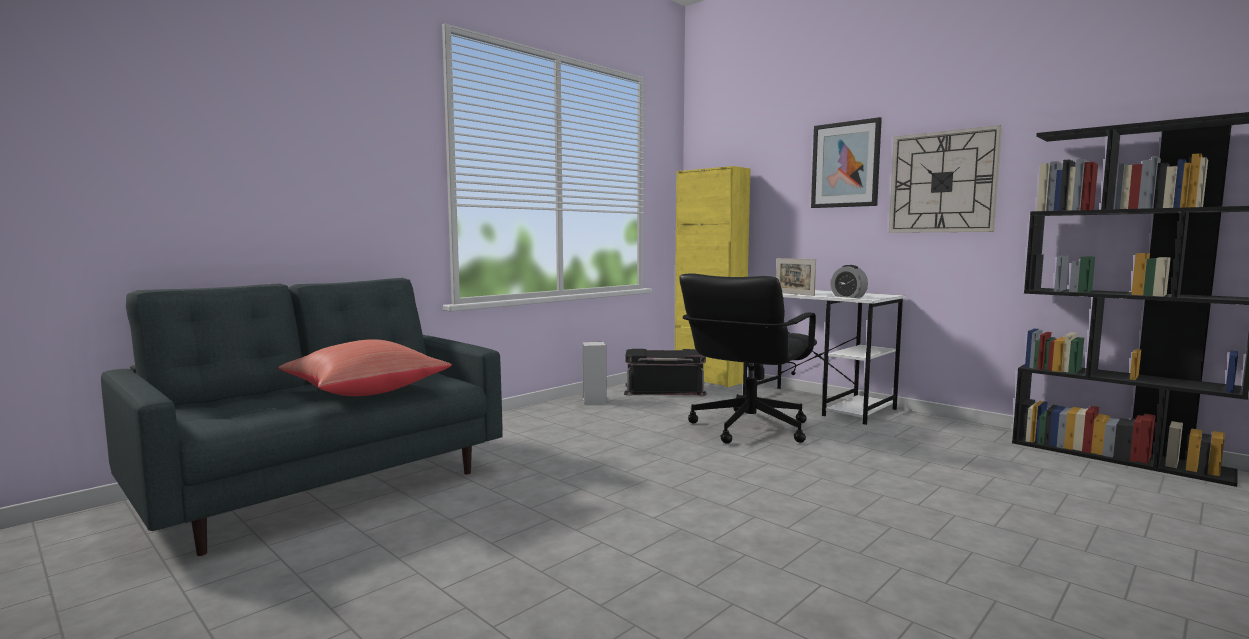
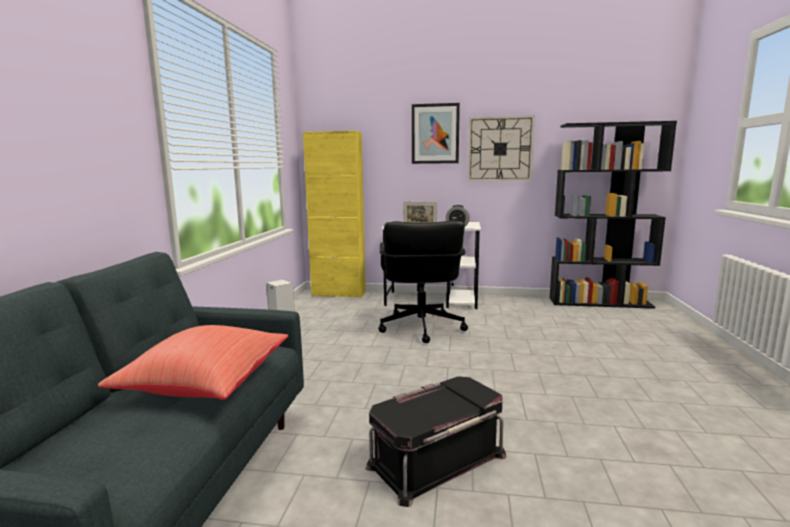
camera: 35 degrees left, 5 degrees up
(664, 390) = (321, 308): black storage box -> black storage box (436, 459)

